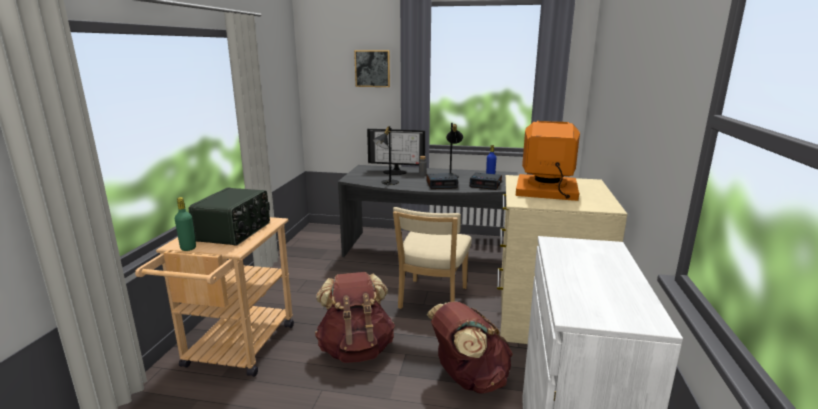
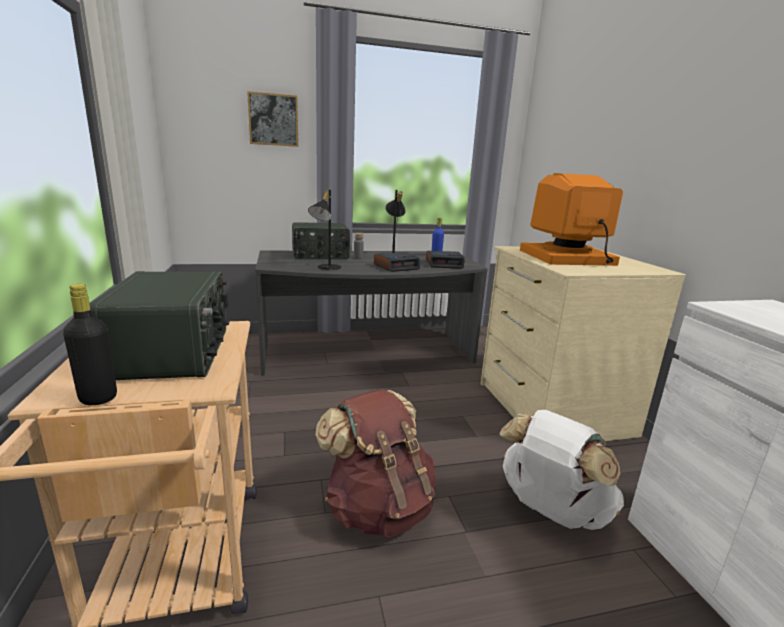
camera: 25 degrees left, 0 degrees up
(188, 248) = (98, 398): green bottle -> black bottle
(395, 172) = (320, 256): monitor -> radio
(431, 300) = (419, 413): beige chair -> none
(468, 379) = (550, 510): brown backpack -> white backpack

